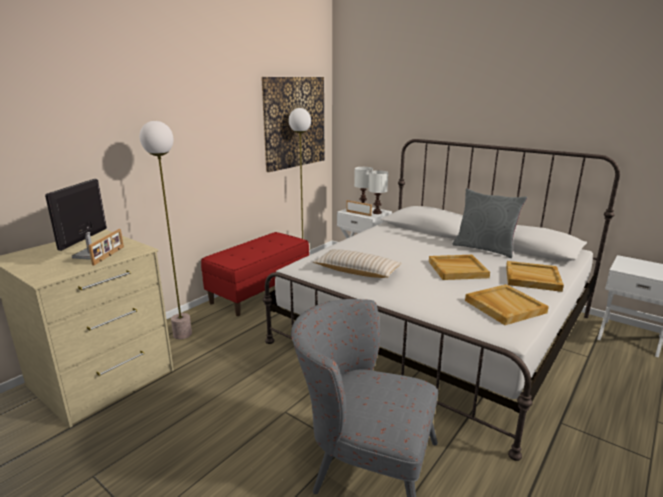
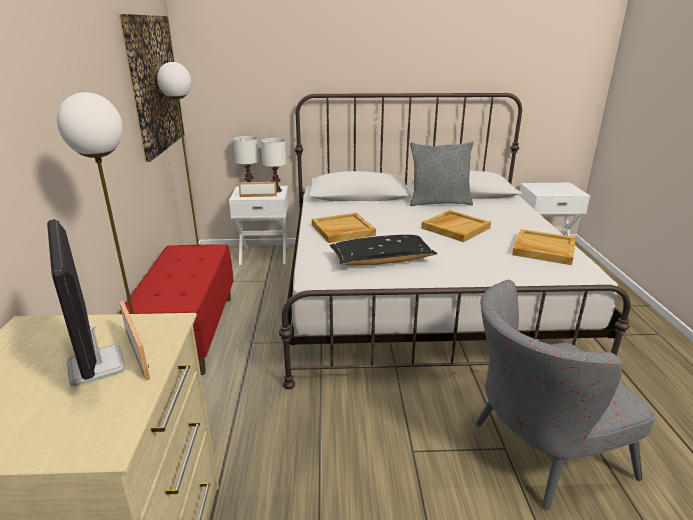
camera: 40 degrees left, 5 degrees up
(356, 271) = (382, 260): beige pillow -> black pillow
(532, 278) = (515, 218): beige tray -> beige tray (342, 230)

